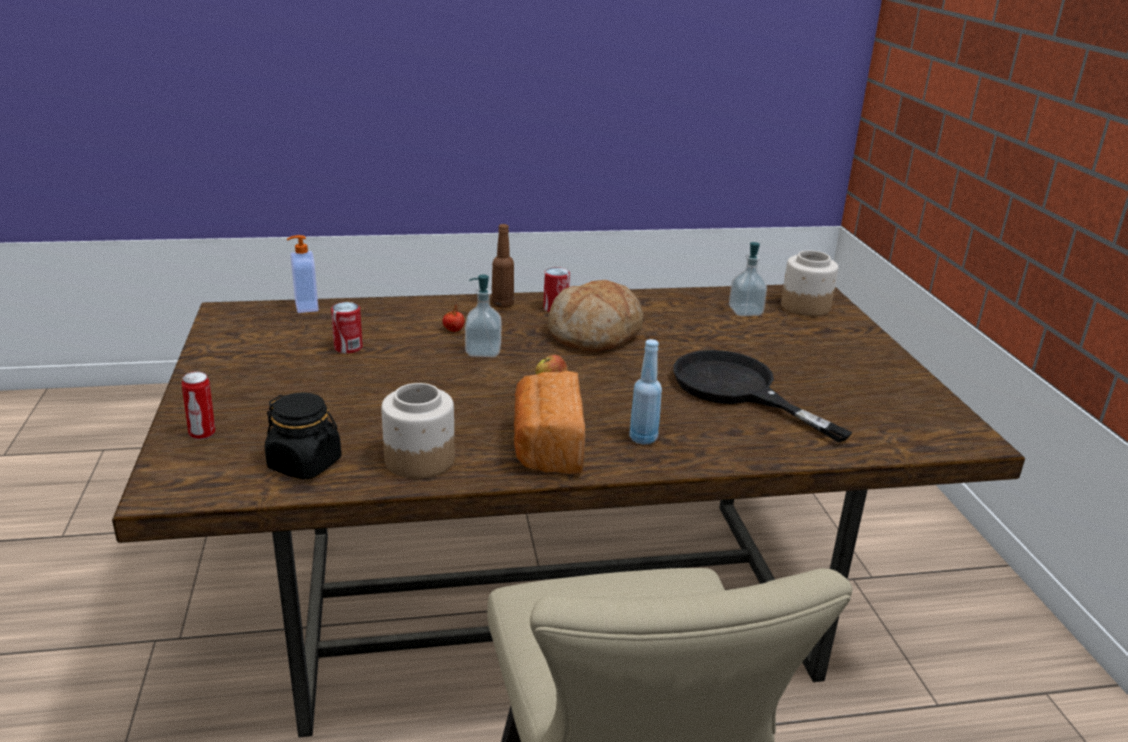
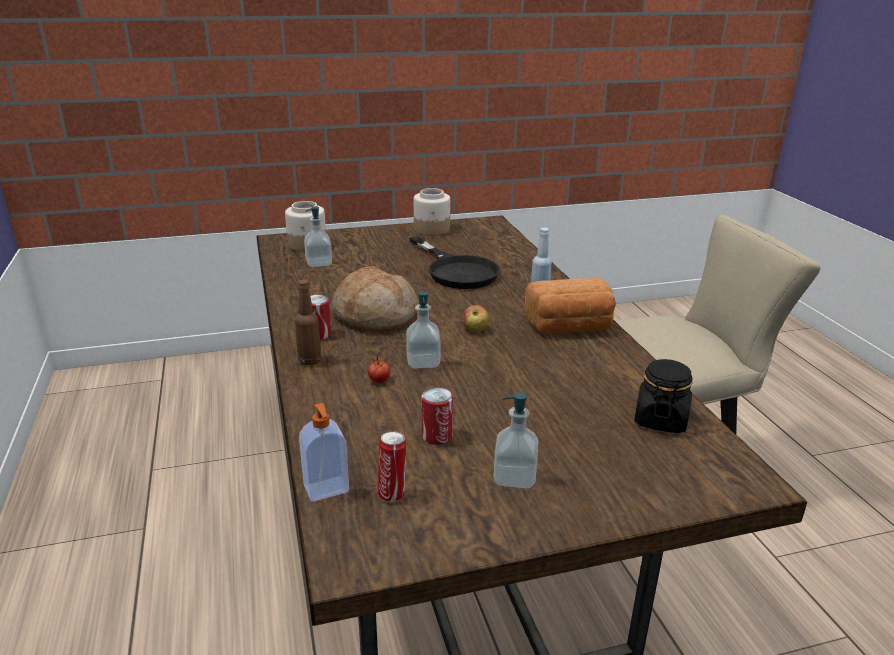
camera: 95 degrees left, 0 degrees up
(203, 434) = (655, 487): can -> can (392, 494)
(268, 373) = (514, 477): none -> soap dispenser
(418, 460) = (620, 371): jar -> jar (432, 230)
(737, 390) = (456, 270): black frying pan -> black frying pan turned 75 degrees counterclockwise

